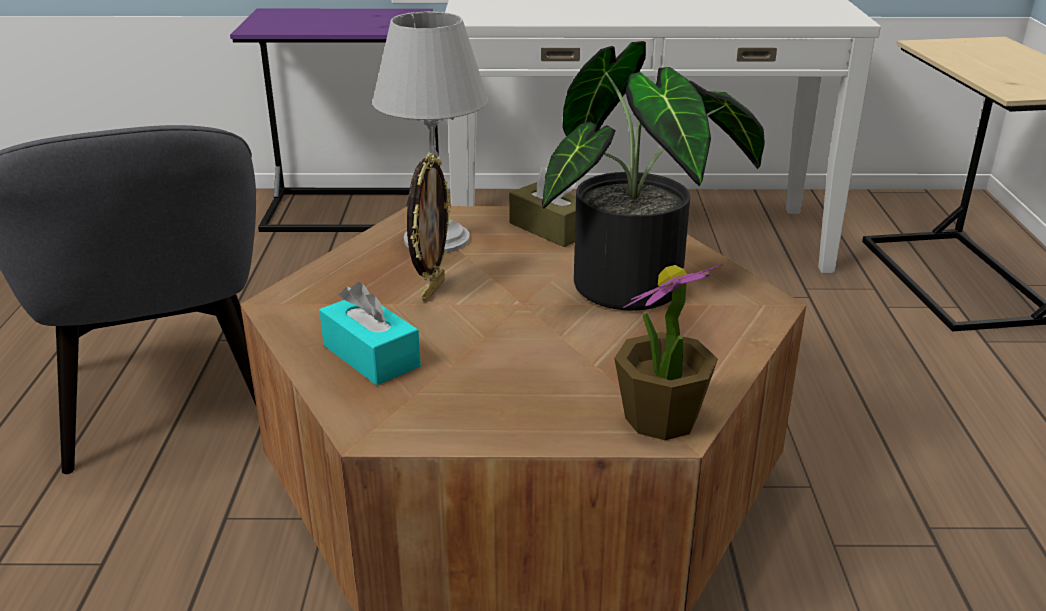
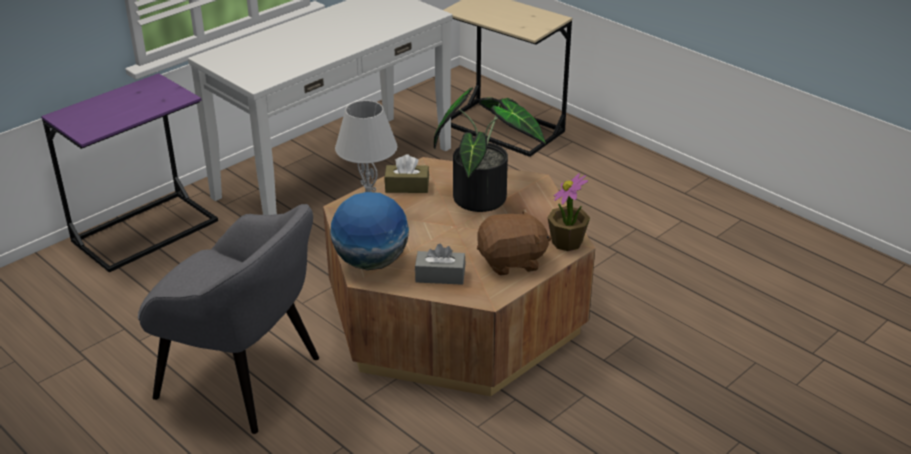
camera: 45 degrees left, 5 degrees up
(326, 291) = (371, 262): none -> globe
(371, 356) = (440, 276): turquoise tissue box -> grey tissue box
(432, 289) = (411, 239): picture frame -> none
(512, 396) = (512, 261): none -> brown plush toy

